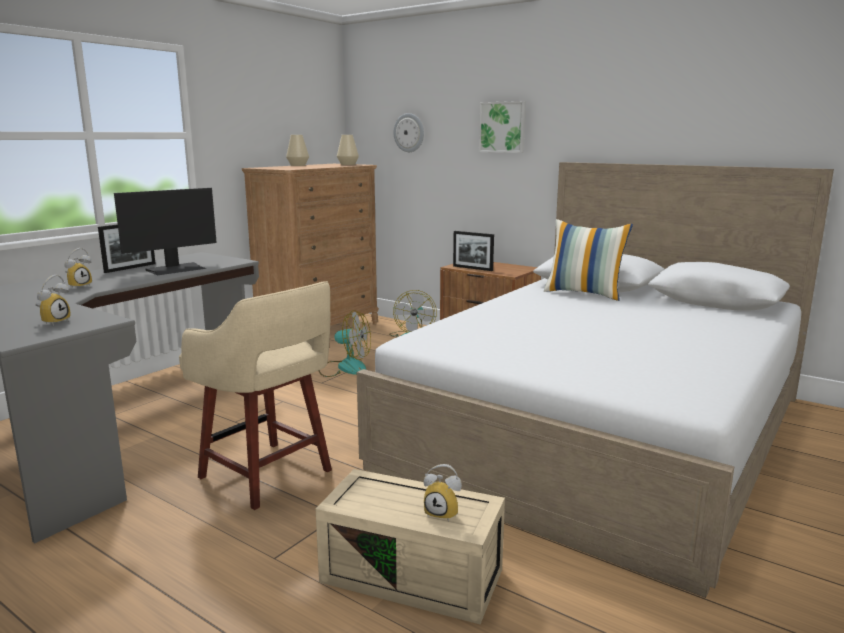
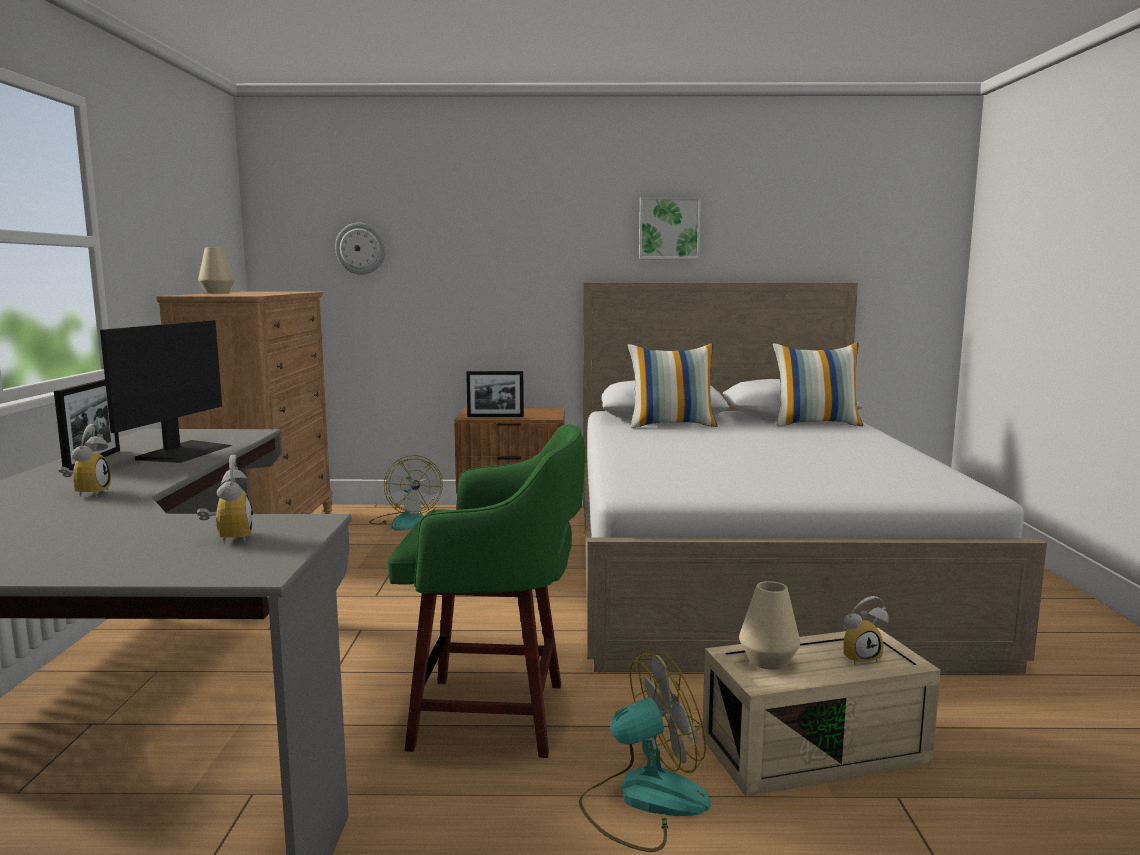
camera: 35 degrees left, 5 degrees down
(268, 475) = (496, 716): beige stool -> green stool
(344, 368) = (377, 572): fan -> fan (643, 800)
(348, 164) = (281, 291): beige vase -> beige vase (768, 661)
(503, 127) = (503, 242): picture -> picture (669, 228)
(723, 312) = (816, 424): none -> pillow

